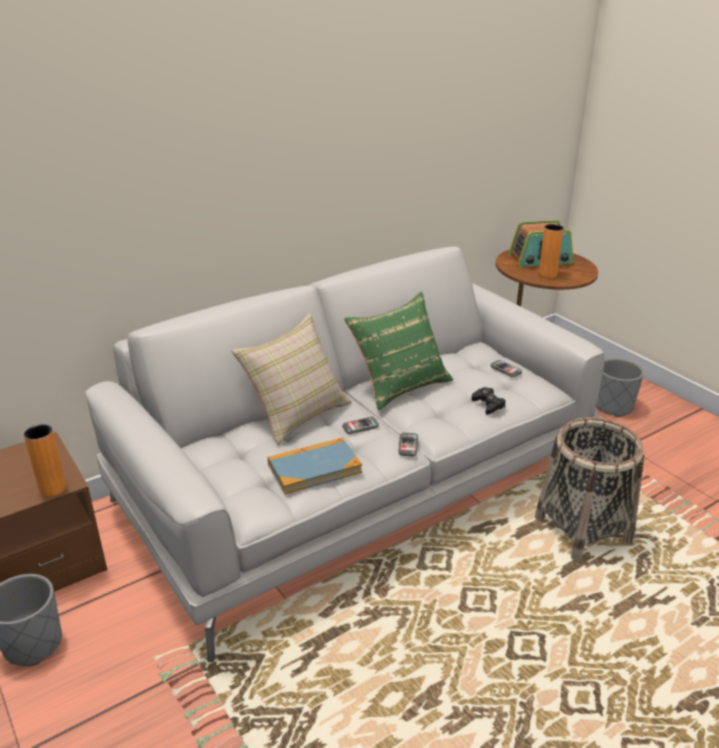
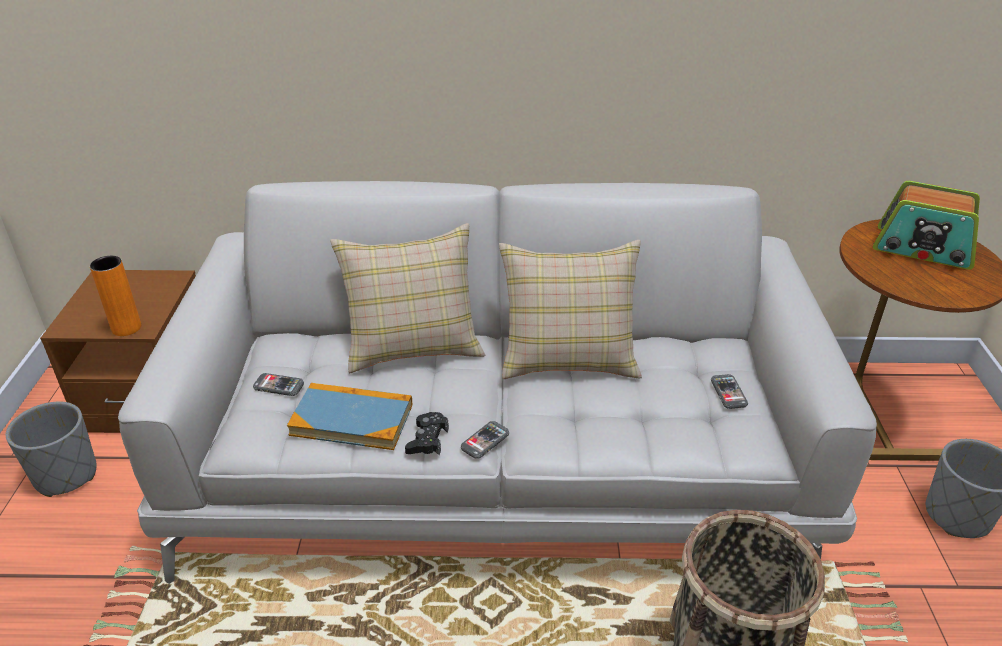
camera: 35 degrees right, 5 degrees up
(360, 426) = (458, 391): phone -> phone (279, 386)
(400, 384) = (568, 356): green pillow -> beige pillow
(488, 404) = (649, 432): black game controller -> black game controller (427, 439)
(547, 275) = (906, 274): orange vase -> none

